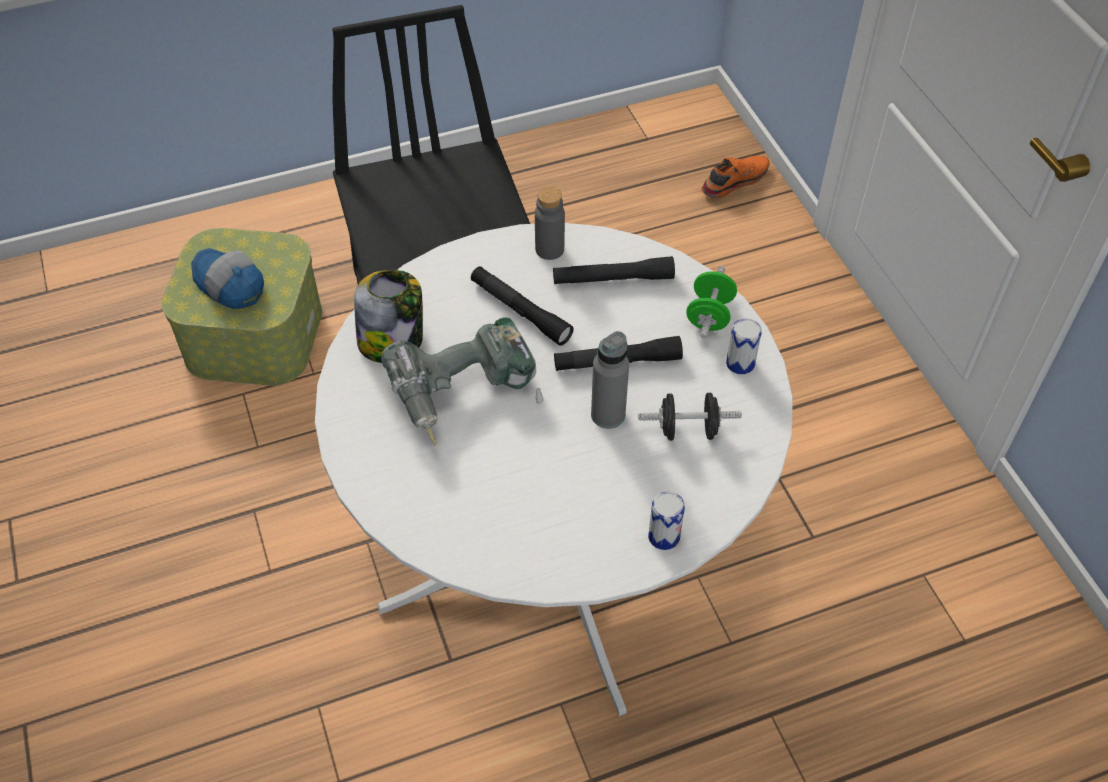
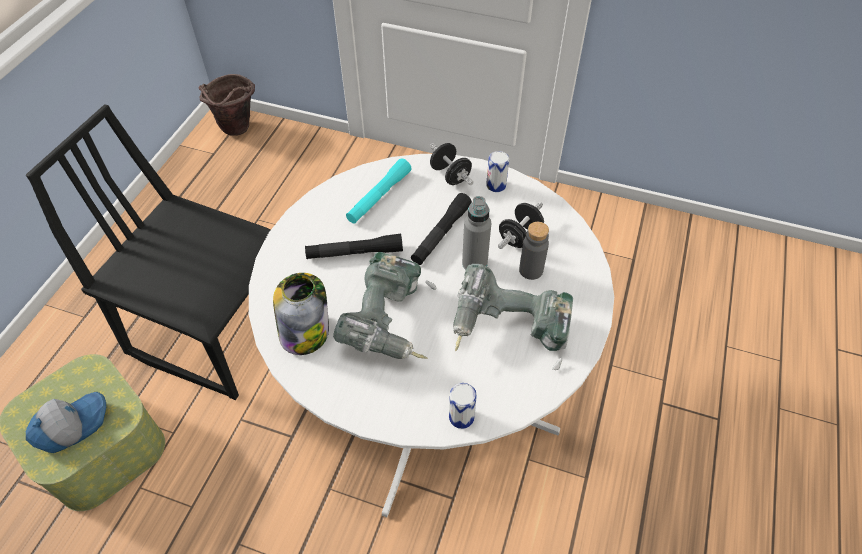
camera: 50 degrees left, 0 degrees up
(229, 286) = (72, 425): cap -> cap turned 150 degrees clockwise
(547, 500) = (509, 332): none -> power drill
(549, 249) = (323, 209): grey bottle -> grey bottle (531, 270)
(613, 279) = (379, 196): black flashlight -> turquoise flashlight
(664, 536) = (582, 295): can -> can (461, 417)
(699, 131) = (237, 131): none -> brown bucket
(709, 315) = (450, 175): green dumbbell -> black dumbbell
(733, 181) = (286, 142): orange shoe -> none

